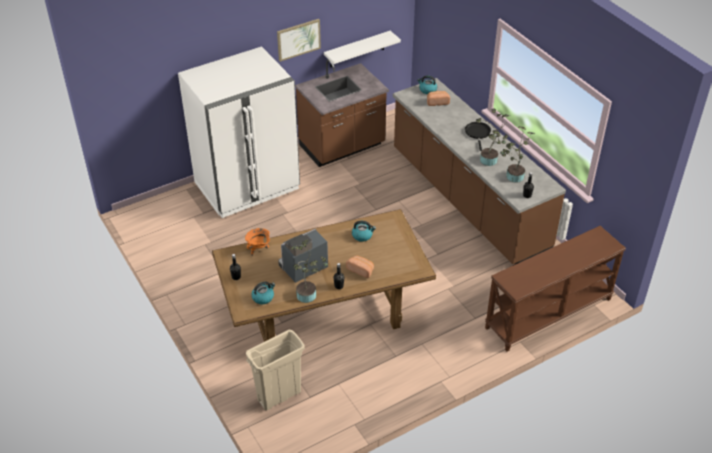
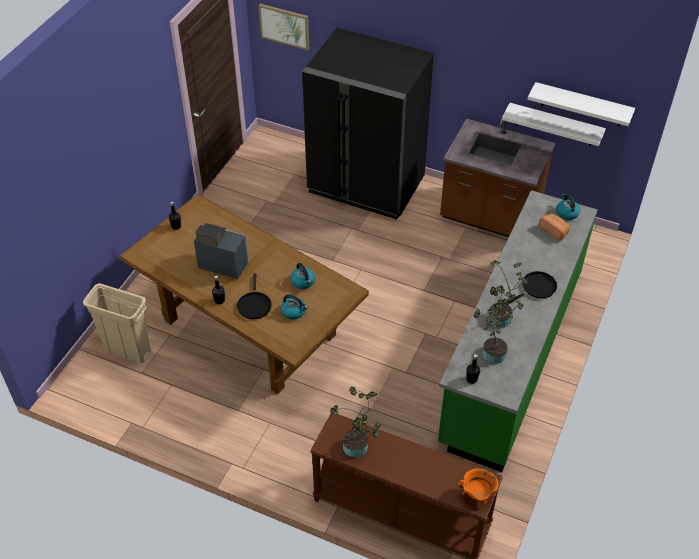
camera: 55 degrees right, 5 degrees up
(247, 186) = (366, 185): white fridge -> black fridge
(258, 249) = (223, 221): orange cooking pot -> orange cooking pot (477, 495)
(263, 297) = (164, 257): kettle -> kettle (294, 312)
(298, 39) = (480, 70): picture -> picture (284, 26)
(308, 294) = (191, 285): potted plant -> potted plant (357, 448)
(361, 270) = (254, 305): bread -> black frying pan
(372, 22) = (582, 105): none -> white shelf
(467, 200) = (511, 356): brown counter -> green counter

